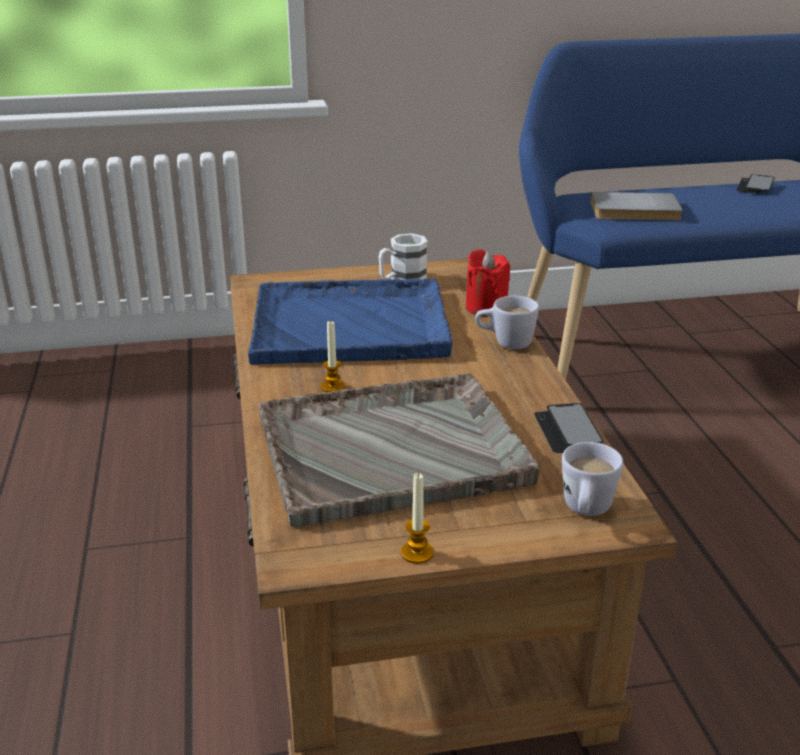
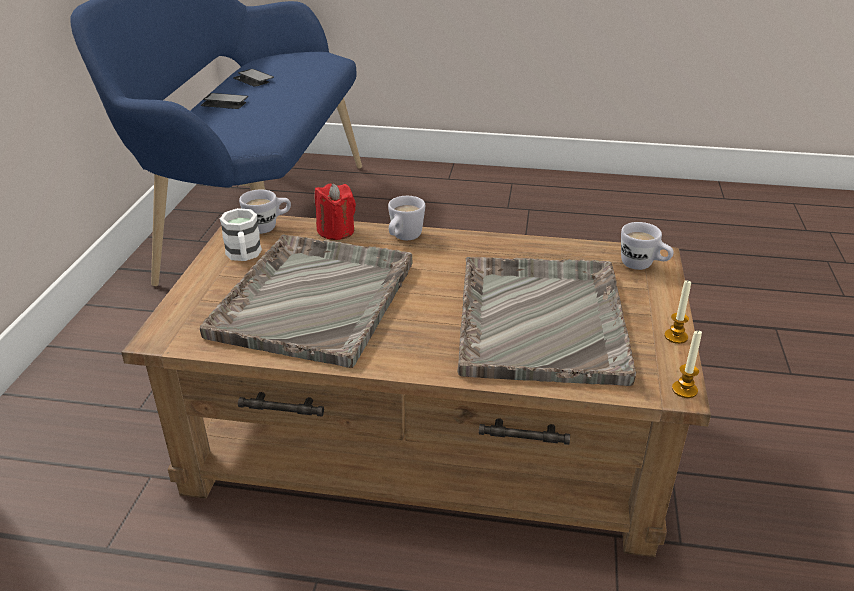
camera: 70 degrees left, 5 degrees up
(333, 387) = (426, 329): candle -> candle (684, 390)
(352, 325) = (315, 298): blue tray -> grey tray
(464, 277) = (268, 227): none -> white mug
(567, 430) = (545, 247): phone -> phone (225, 102)
(635, 211) = (253, 125): grey book -> none

